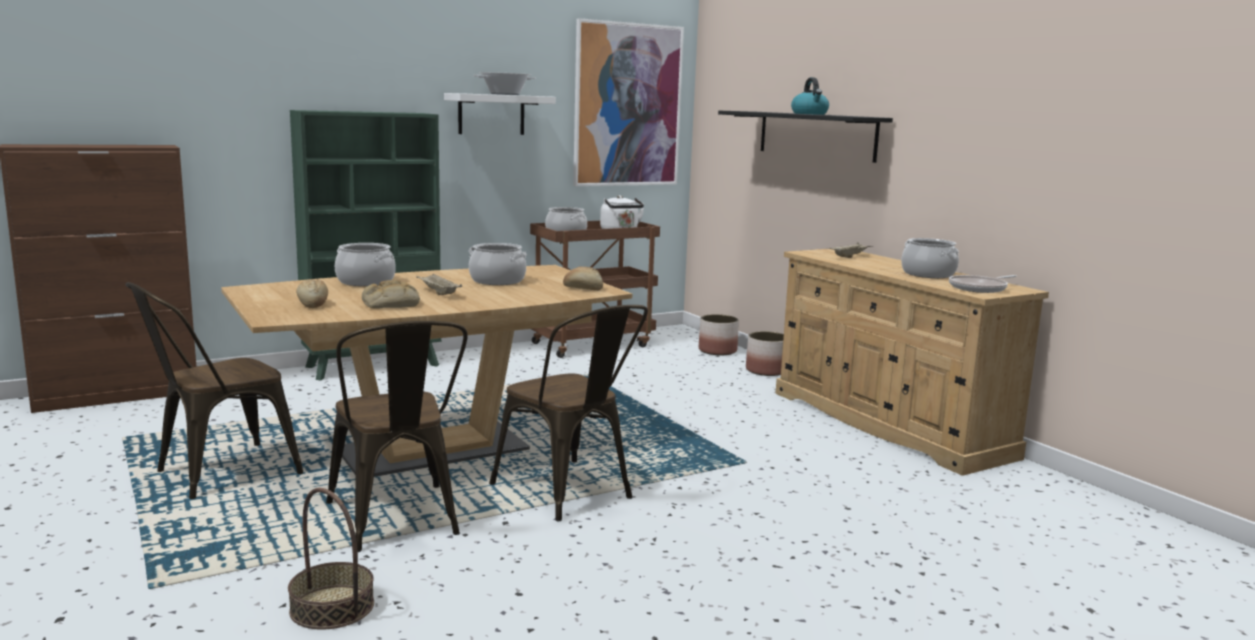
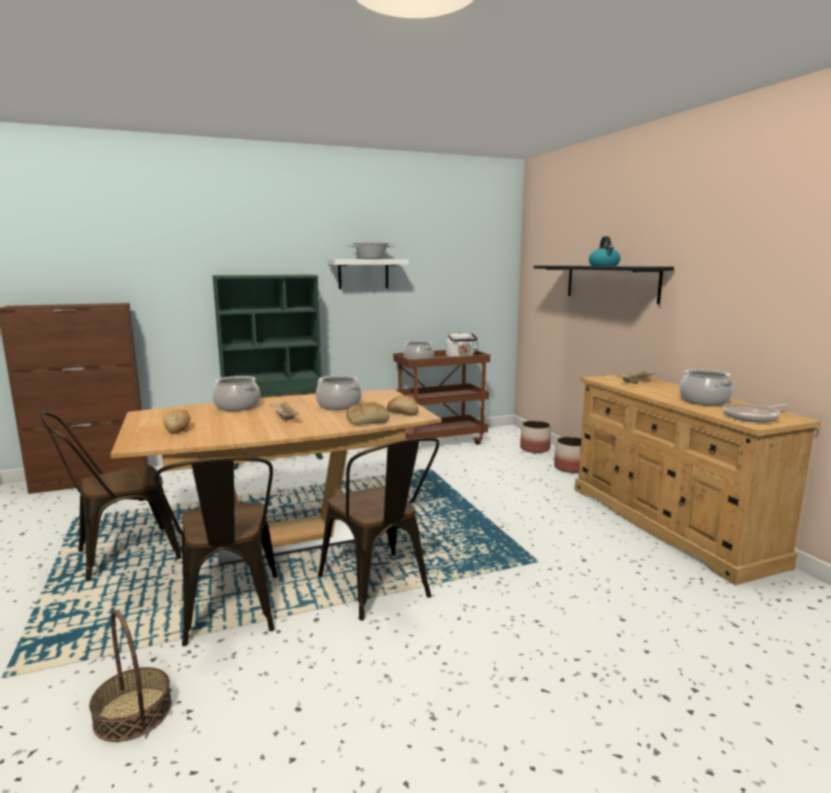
camera: 10 degrees right, 0 degrees up
(390, 304) = (237, 429): bread -> bread (367, 420)
(627, 105) = (468, 264): picture -> none

